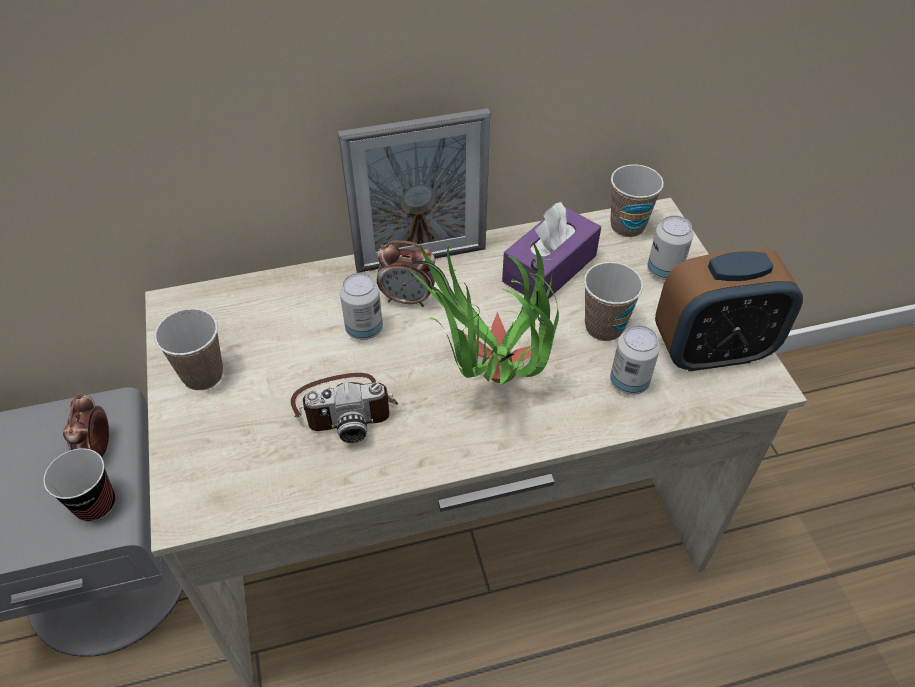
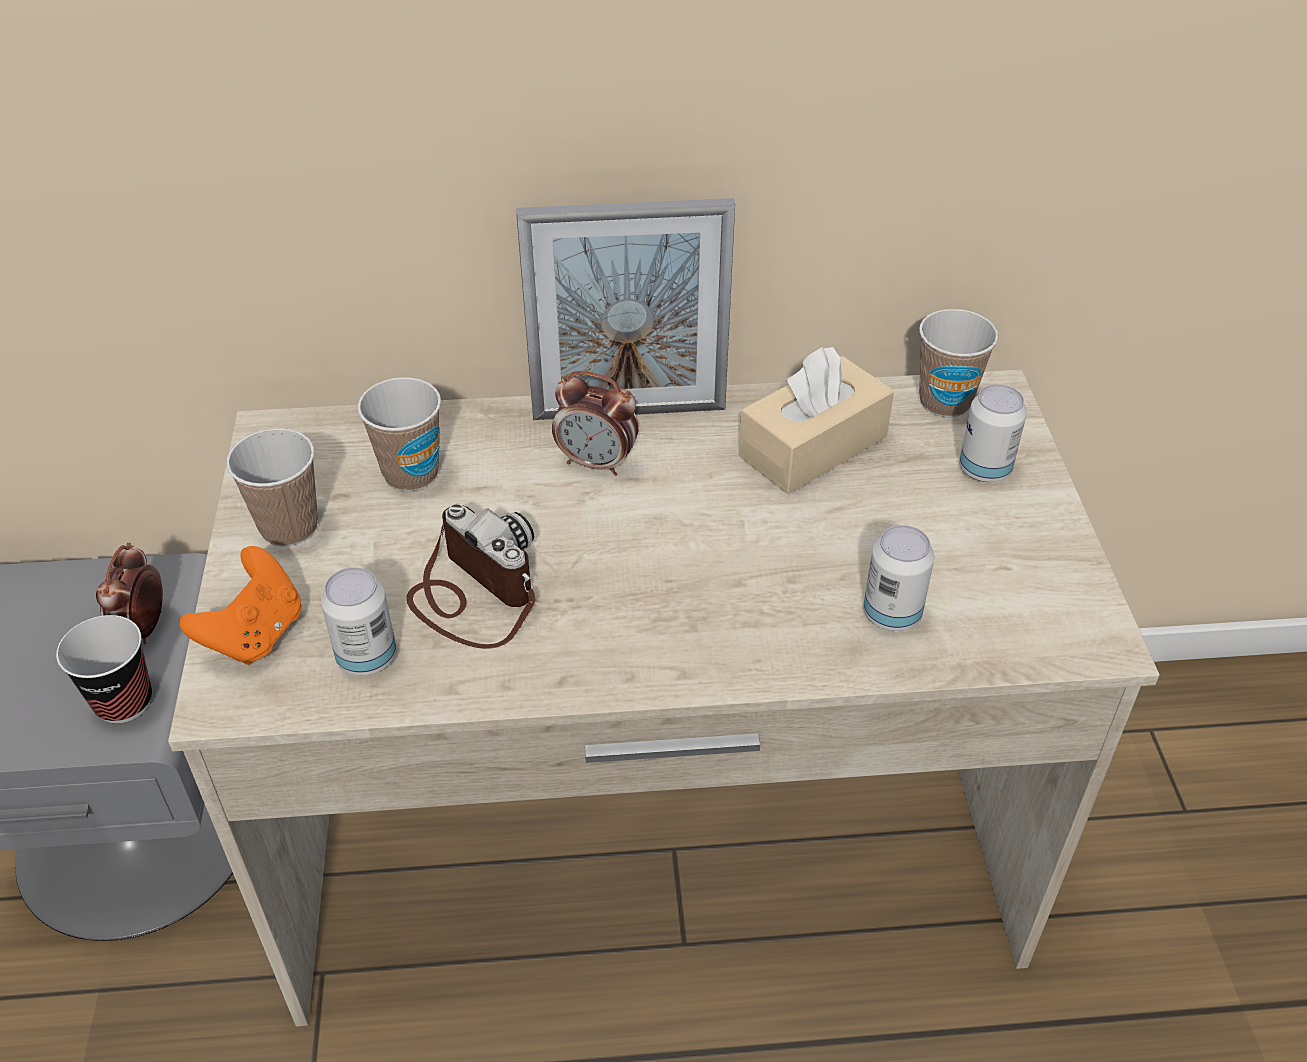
camera: 10 degrees right, 5 degrees down
(197, 460) = (255, 634): none -> orange game controller
(345, 407) = (473, 594): camera -> camera turned 135 degrees counterclockwise
(364, 329) = (525, 495): can -> can (367, 657)
(489, 386) = (685, 593): potted plant -> none
(549, 268) = (813, 446): purple tissue box -> beige tissue box
(604, 327) = (873, 535): cup -> cup (411, 474)
(711, 351) = (1028, 588): alarm clock -> none

